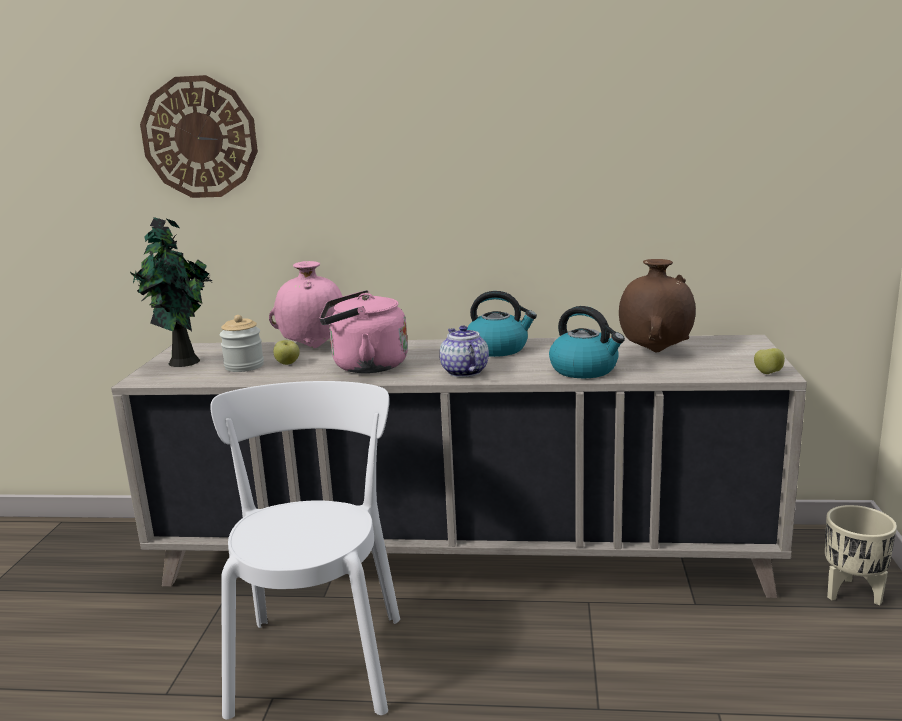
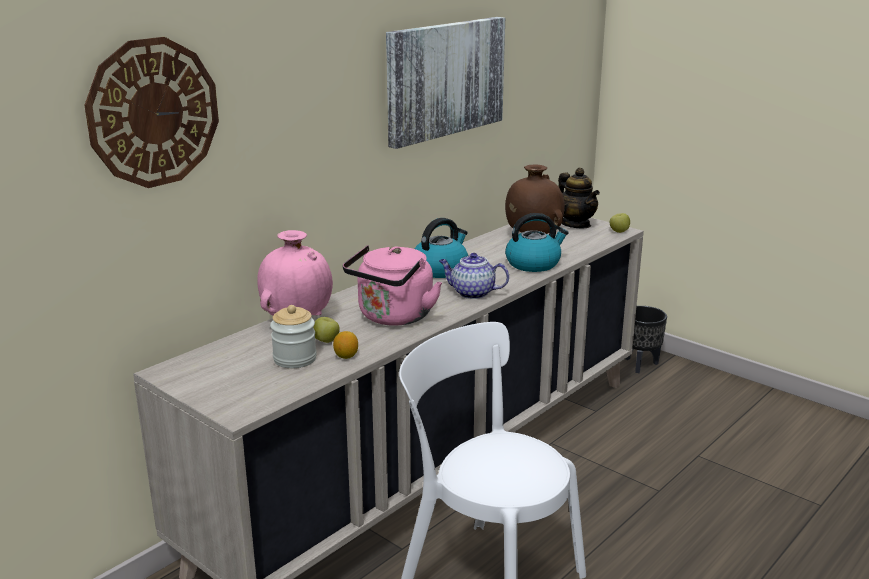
camera: 55 degrees left, 5 degrees up
(185, 363) = (224, 381): potted plant -> none
(268, 376) = (346, 356): none -> lemon
(559, 143) = (444, 79): none -> picture
(740, 354) = (576, 224): none -> teapot
(853, 594) = (640, 364): beige planter -> black planter

